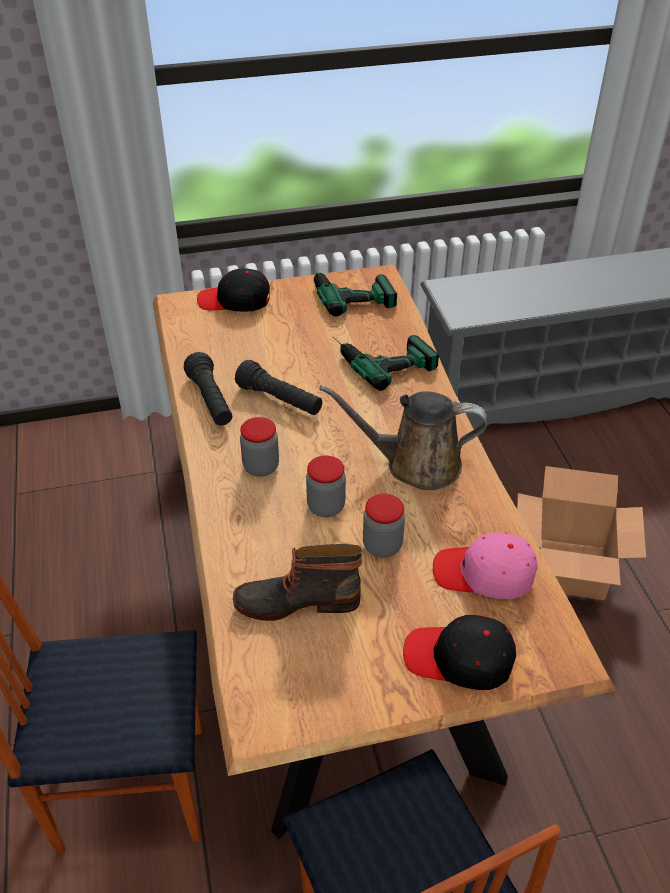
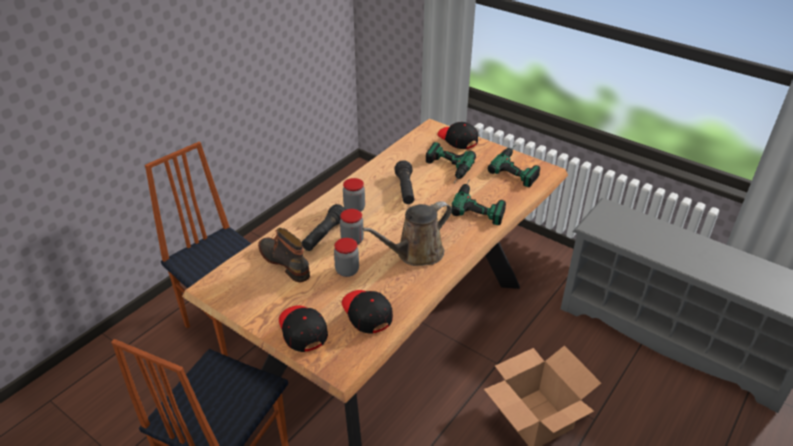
camera: 50 degrees right, 5 degrees down
(211, 401) = (378, 172): black flashlight -> black flashlight (324, 235)
(281, 343) = (446, 169): none -> power drill
(415, 464) = (416, 253): brown watering can -> brown watering can turned 90 degrees counterclockwise
(484, 573) = (366, 313): pink cap -> black cap

